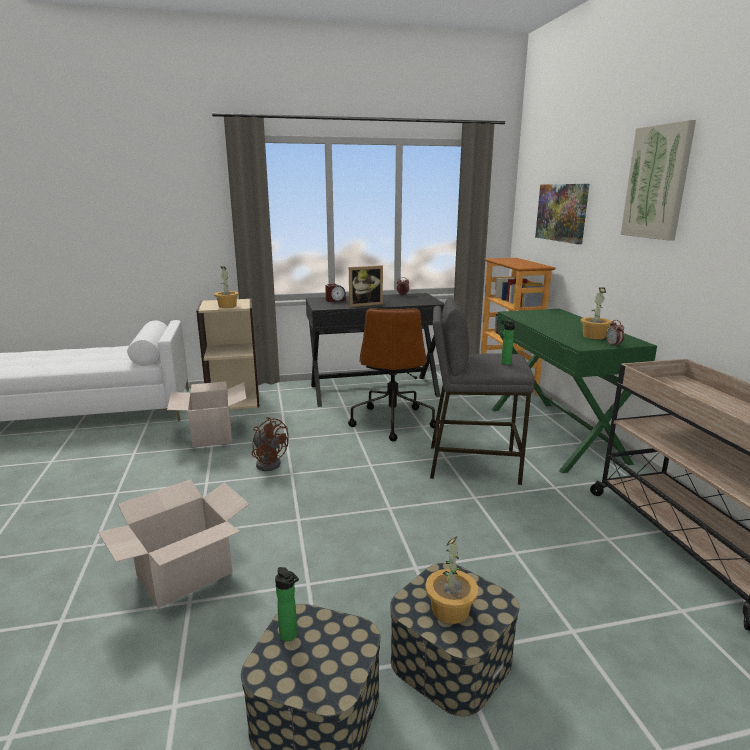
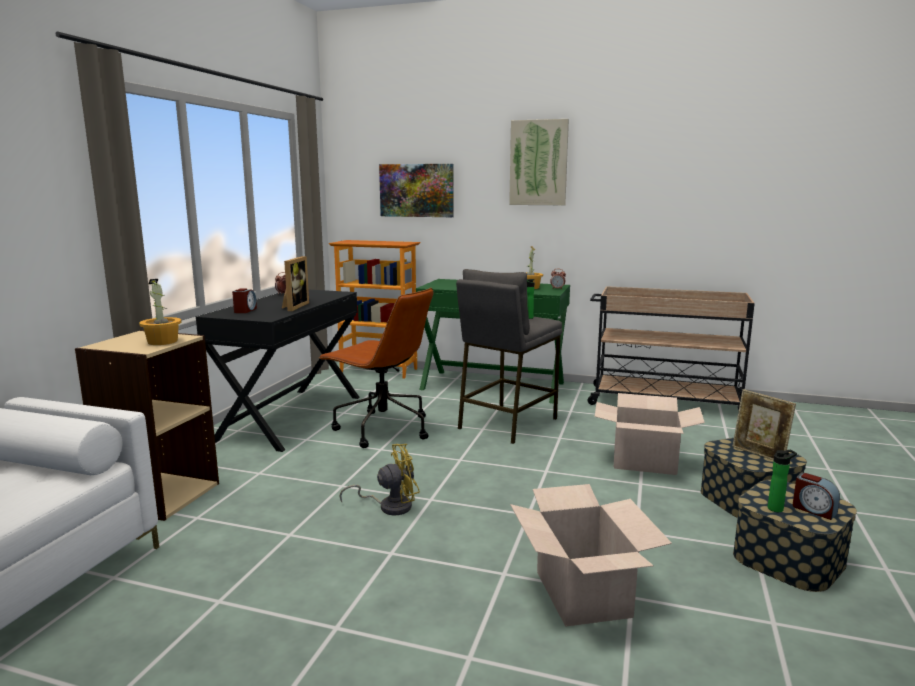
camera: 60 degrees left, 5 degrees down
(213, 435) = (256, 528): cardboard box -> cardboard box (644, 461)
(269, 462) = (389, 506): brown fan -> yellow fan
(304, 669) = (814, 509): none -> alarm clock
(451, 610) = (759, 454): potted plant -> picture frame

